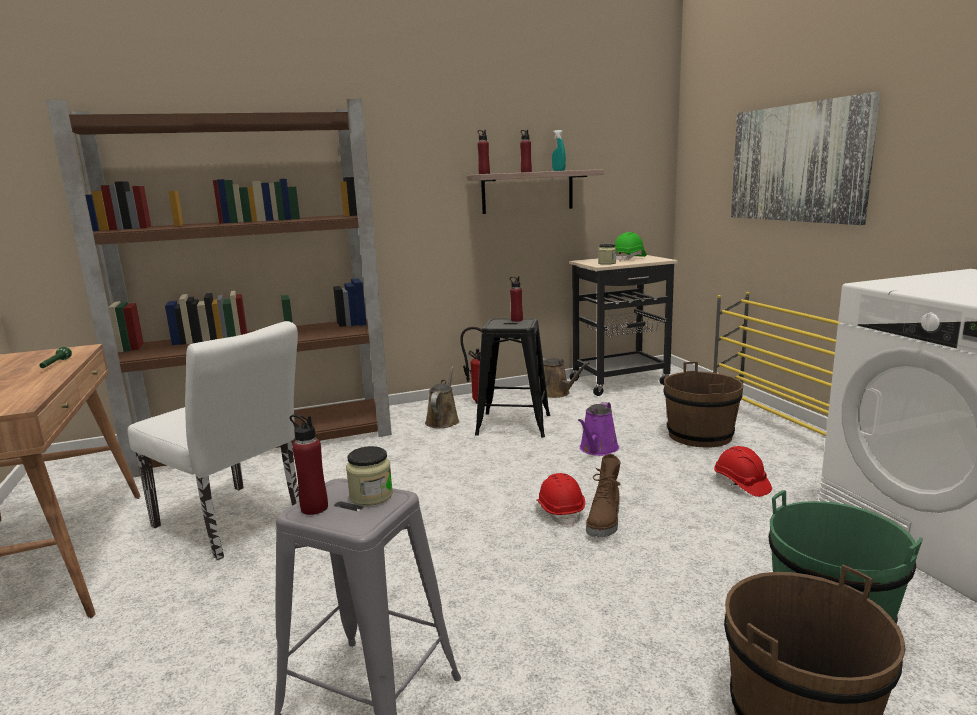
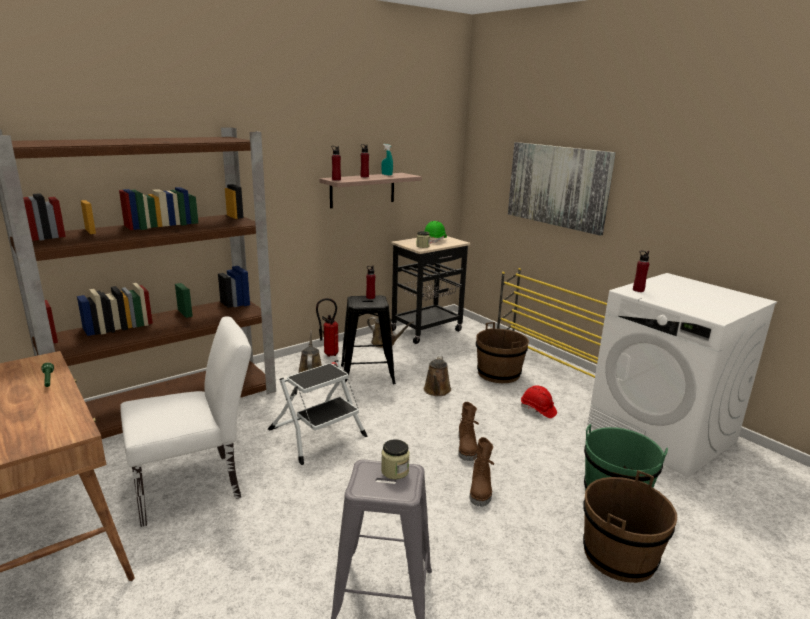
camera: 20 degrees left, 5 degrees up
(235, 524) = (197, 485): white chair -> white chair turned 45 degrees counterclockwise
(314, 508) = (366, 485): red bottle -> red bottle (638, 290)
(409, 484) = (316, 434): none -> step ladder
(560, 511) = (435, 444): red hard hat -> none
(597, 449) = (437, 391): purple watering can -> brown watering can
(598, 578) = (481, 490): none -> brown boot

